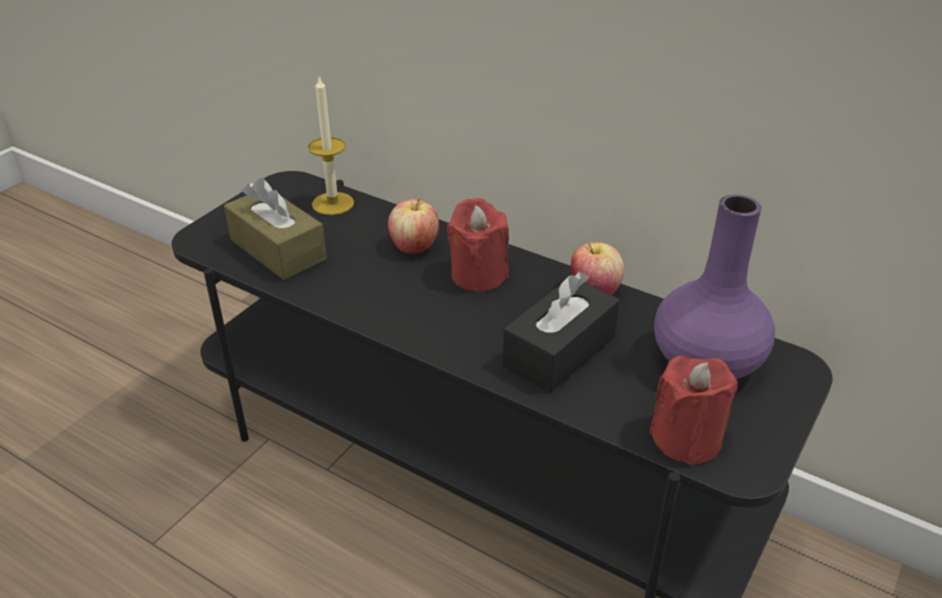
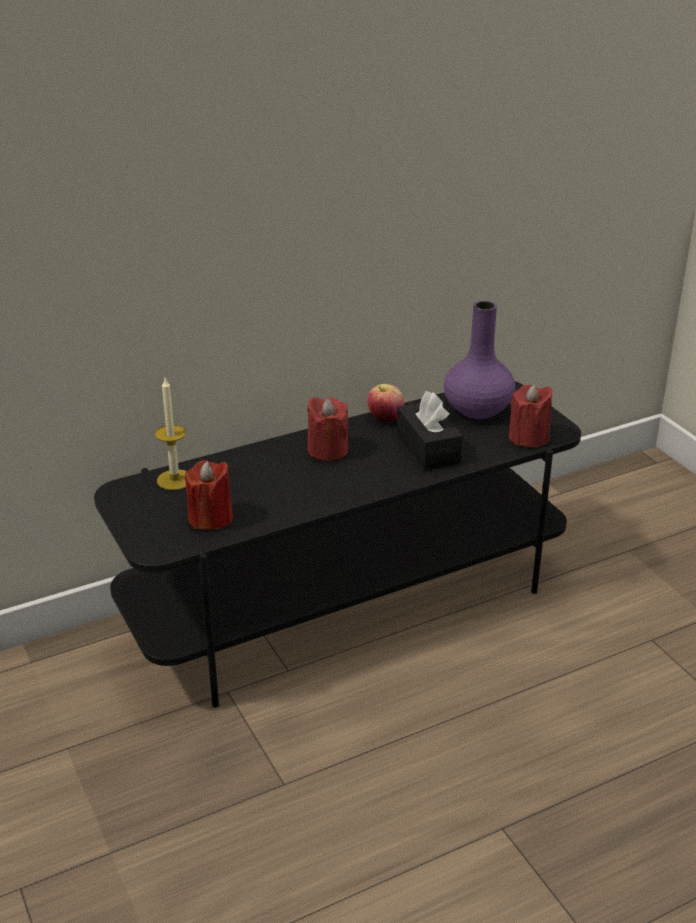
camera: 60 degrees left, 5 degrees down
(278, 249) = (210, 518): brown tissue box -> red candle
(414, 247) = (270, 463): apple -> none

